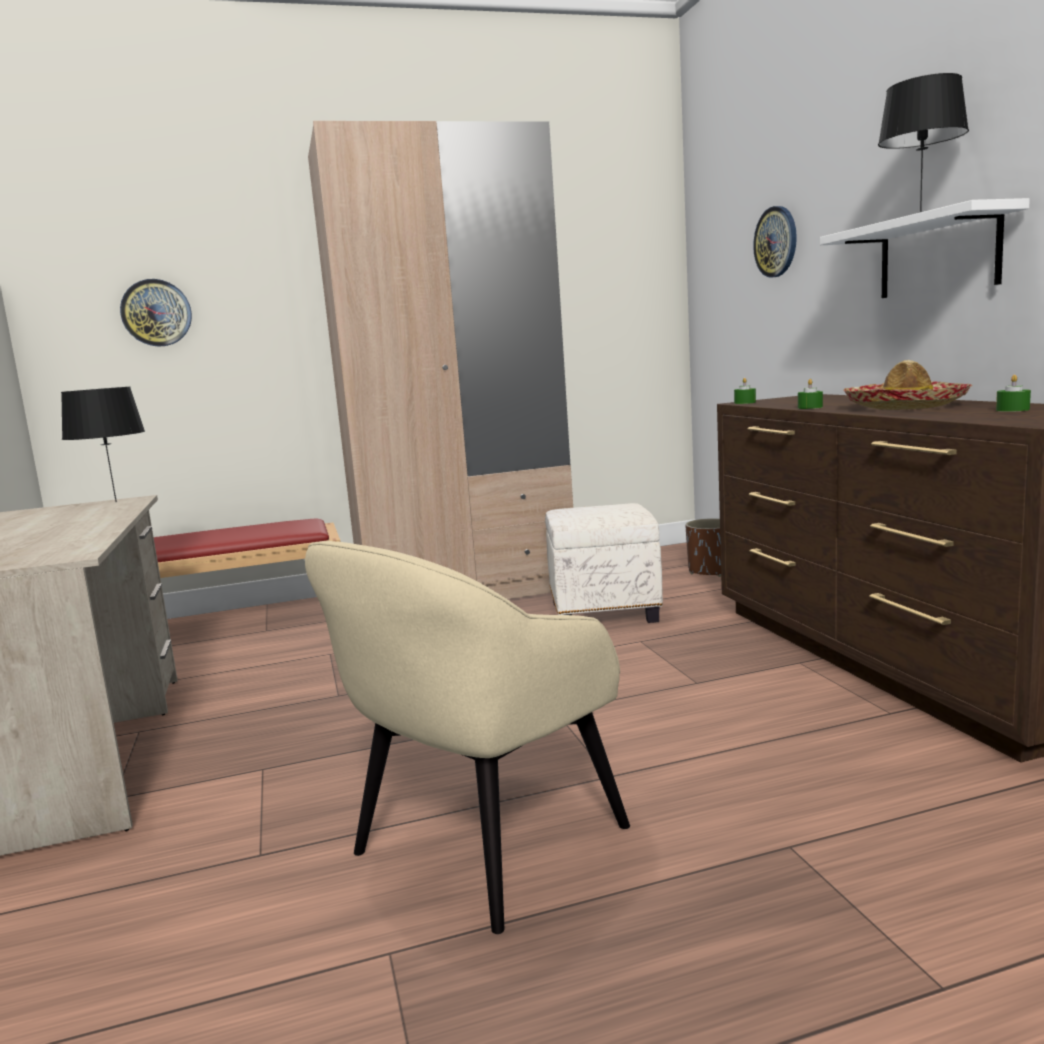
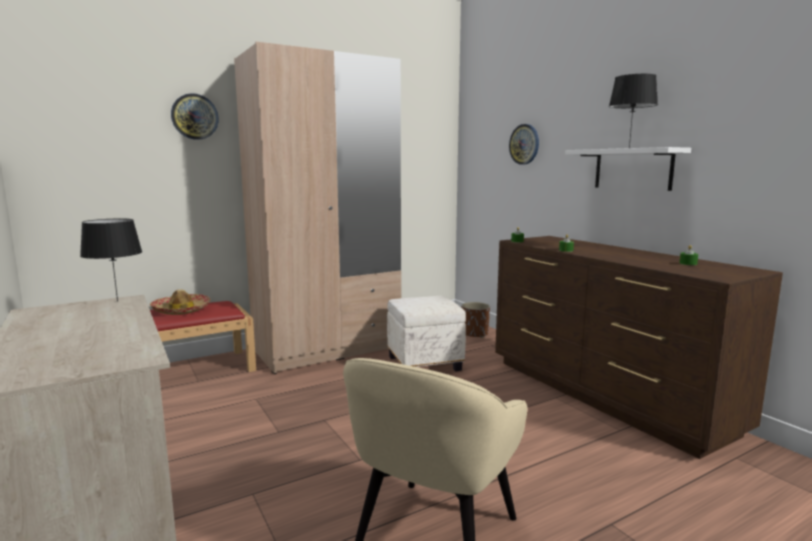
camera: 15 degrees left, 0 degrees up
(156, 313) = (119, 156): wall clock -> wall clock (194, 116)
(905, 406) = (622, 255): hat -> hat (181, 310)

